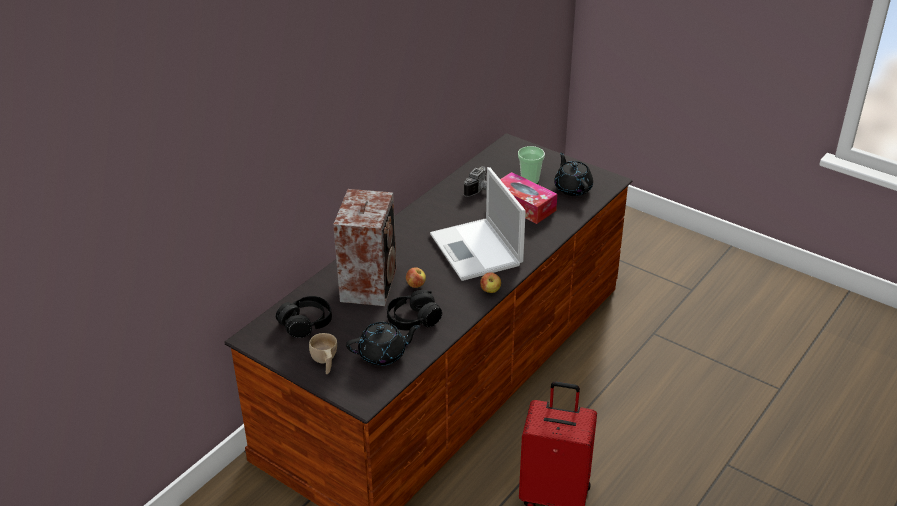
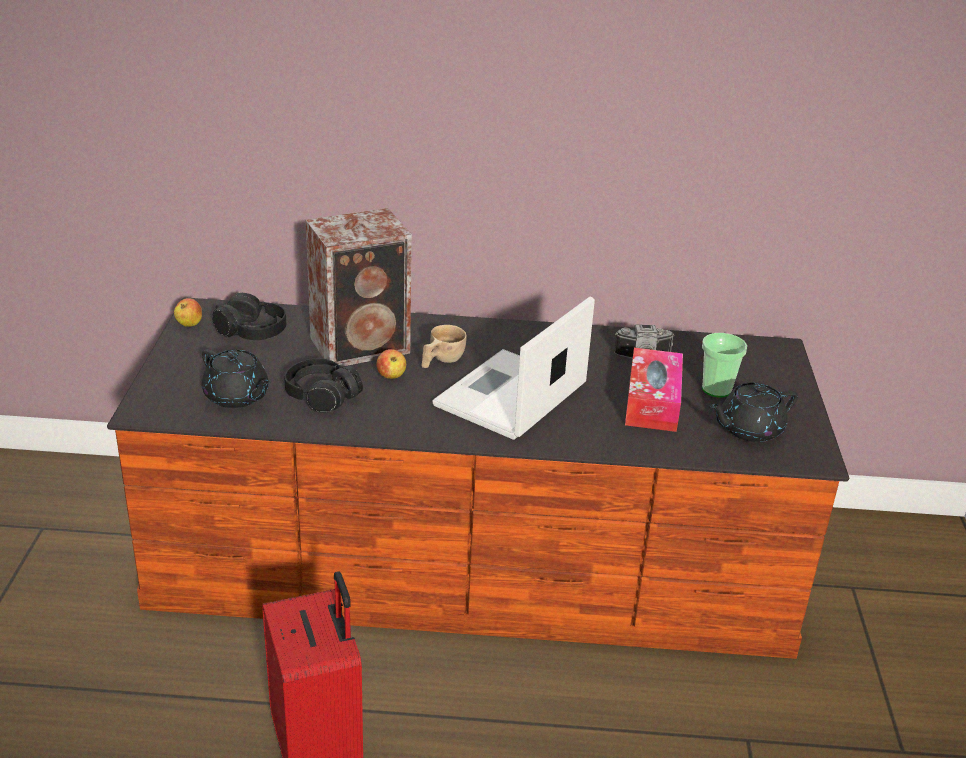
camera: 55 degrees right, 5 degrees down
(325, 362) = (192, 364): beige cup -> beige cup (441, 361)
(490, 290) = (435, 433): apple -> apple (189, 324)
(572, 188) = (749, 429): black teapot -> black teapot turned 150 degrees counterclockwise

